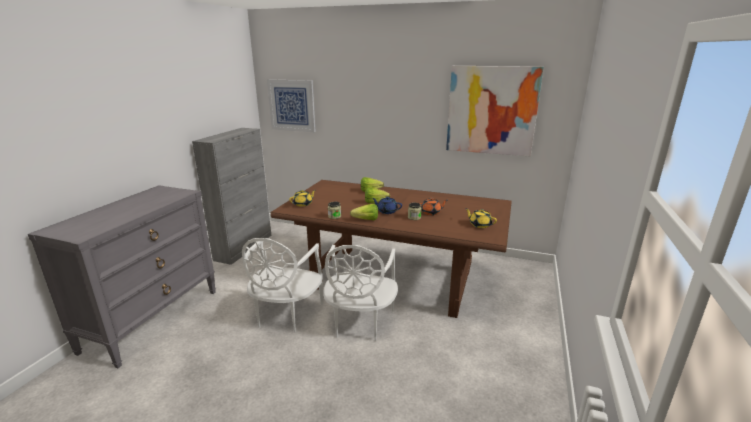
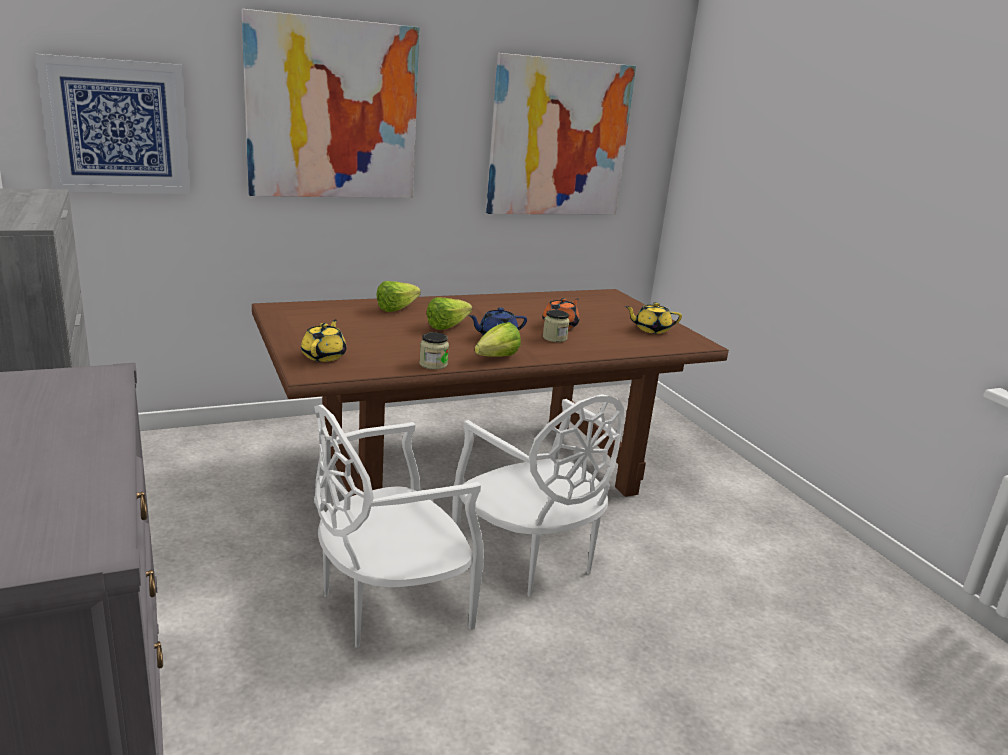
camera: 45 degrees left, 0 degrees up
(286, 314) = (390, 604): white chair -> white chair turned 90 degrees clockwise
(370, 97) = (333, 110): none -> picture

